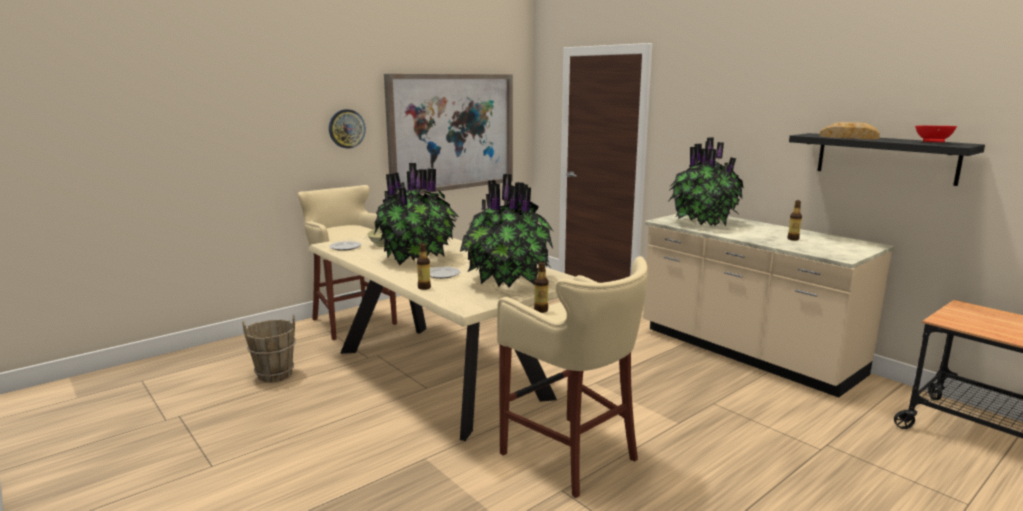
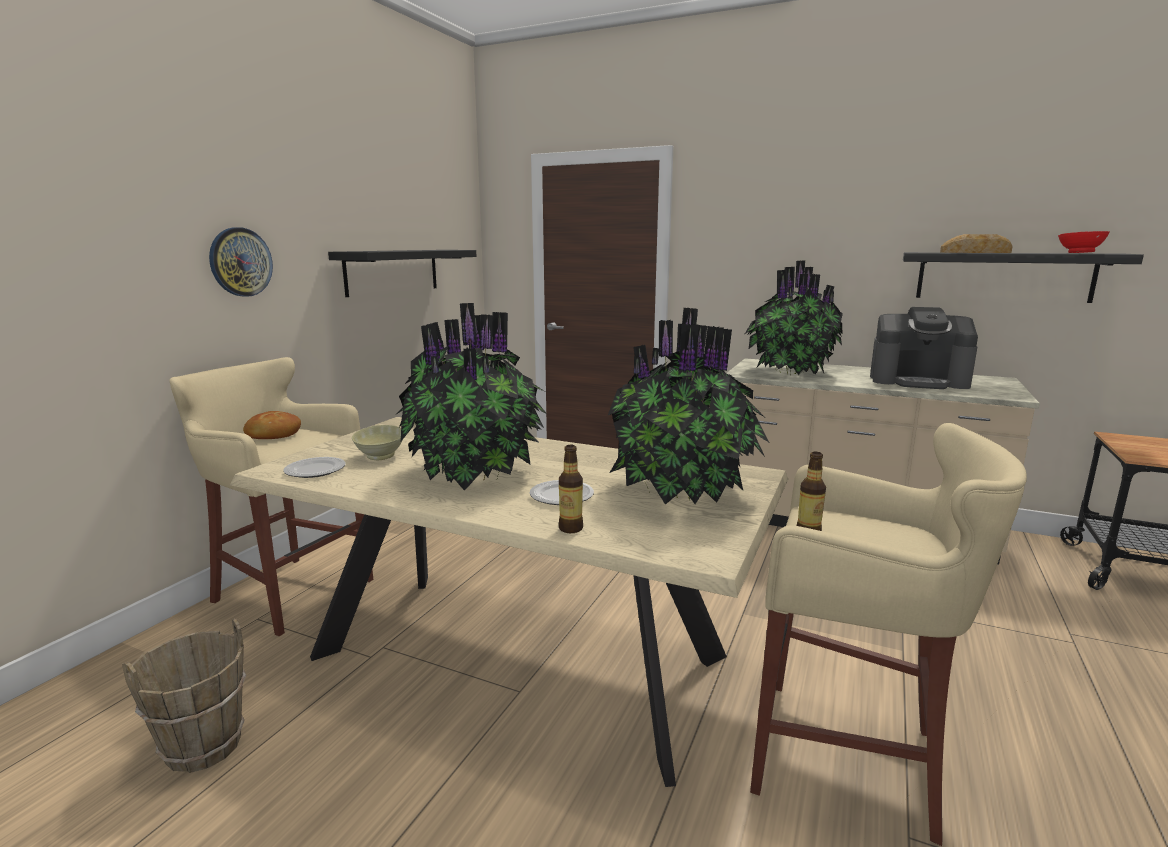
camera: 25 degrees left, 0 degrees up
(348, 228) = (273, 434): none -> bread
(451, 132) = (392, 271): picture -> black shelf
(793, 239) = (918, 381): bottle -> coffee machine

